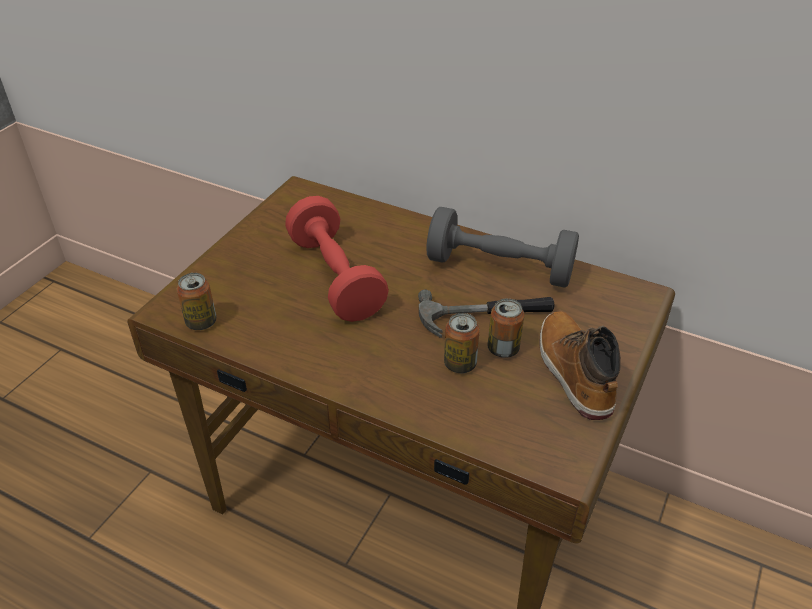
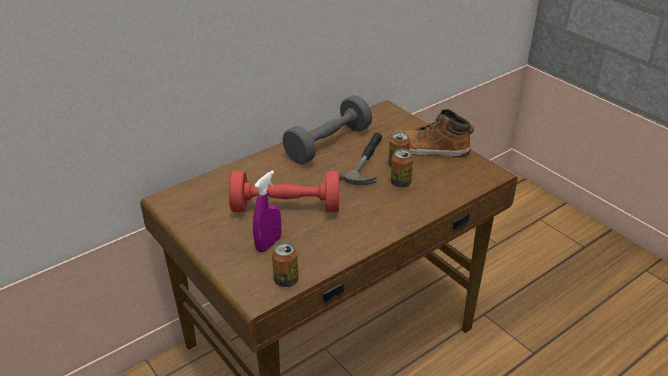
camera: 65 degrees left, 5 degrees down
(259, 287) = (268, 244): none -> purple spray bottle

